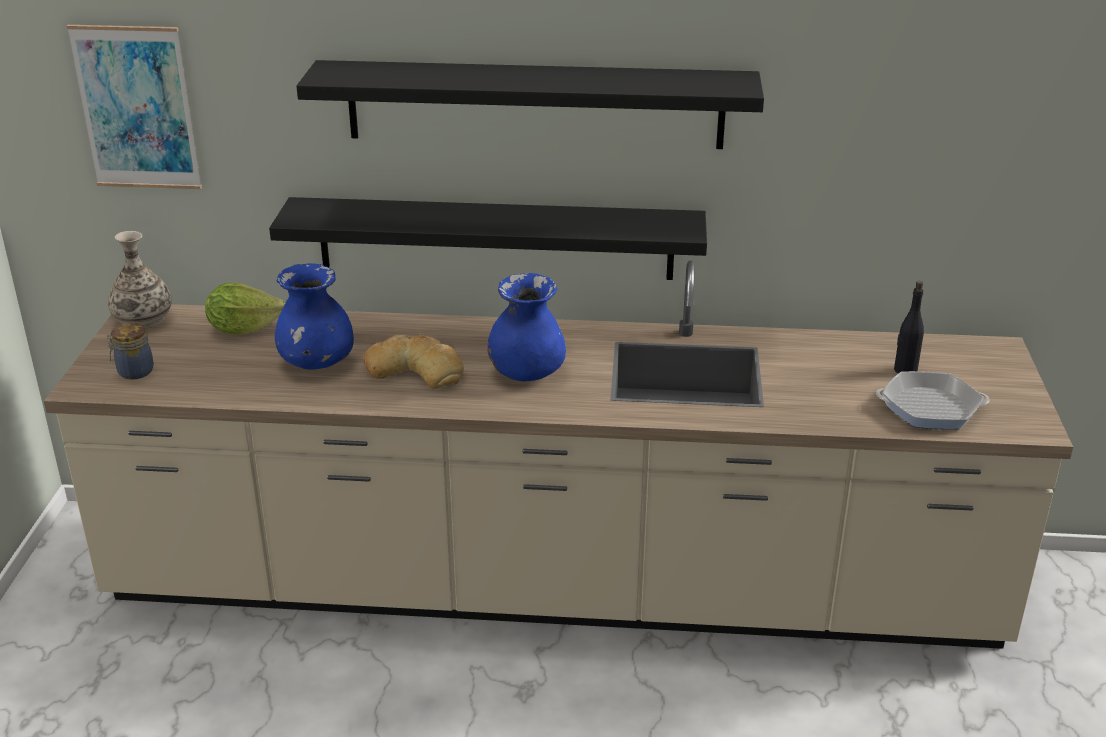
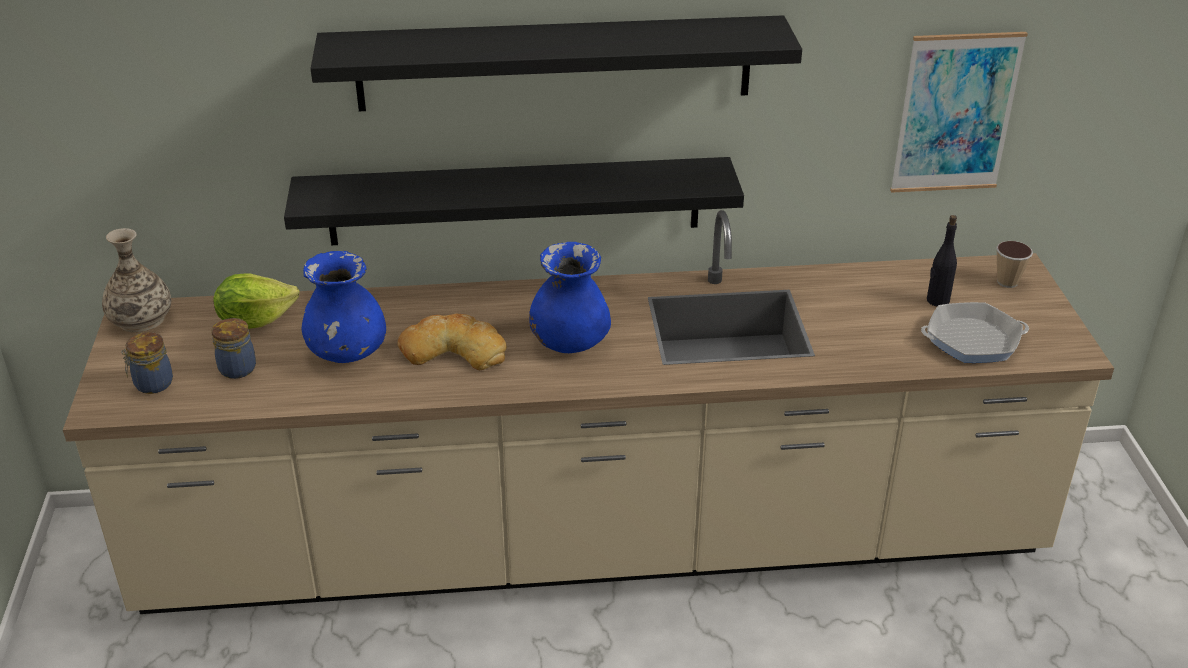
camera: 10 degrees left, 5 degrees up
(137, 108) = (117, 96): picture -> picture (955, 113)
(214, 365) = (238, 367): none -> jar
(983, 360) = (1007, 282): none -> cup

